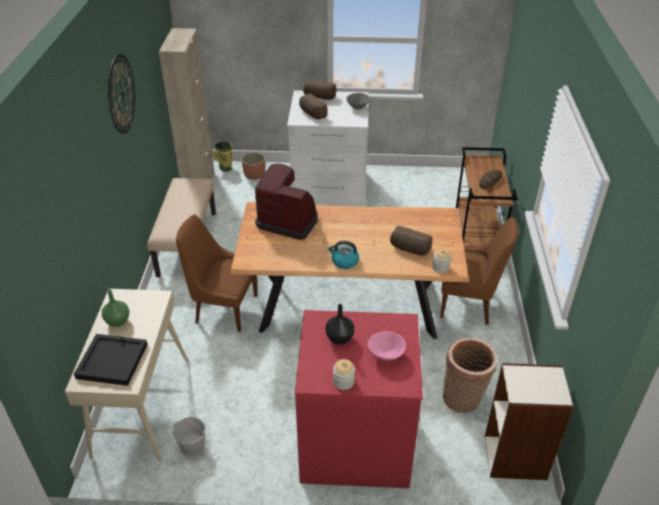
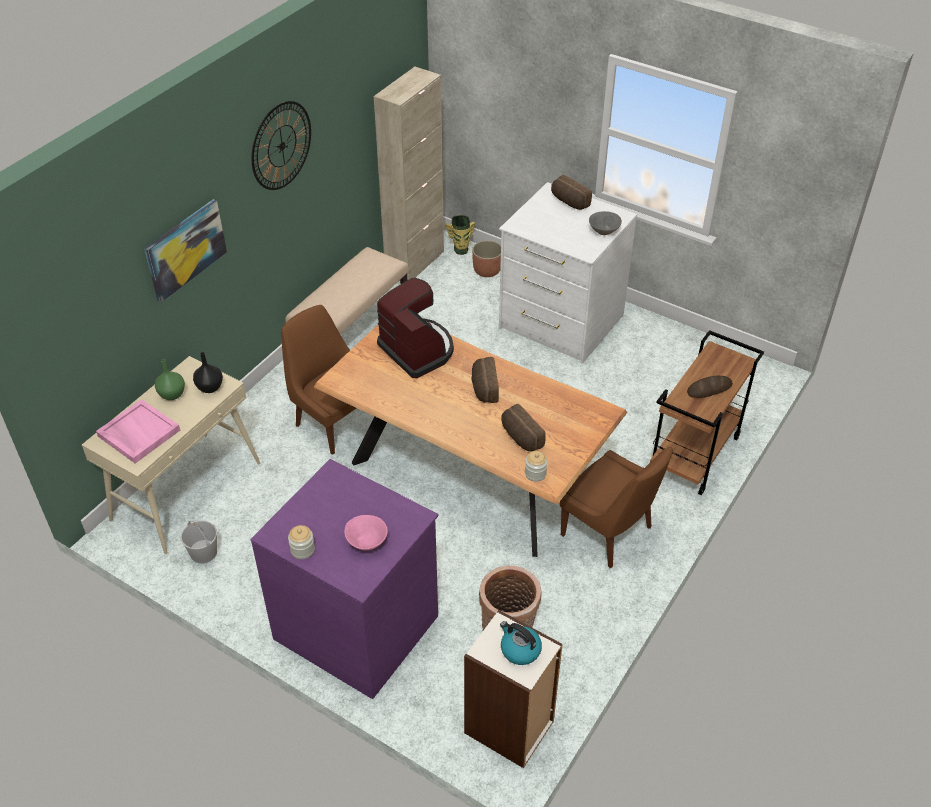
camera: 30 degrees right, 5 degrees up
(88, 191) = (185, 249): none -> picture
(111, 361) = (138, 433): black tray -> pink tray
(311, 113) = (540, 222): bread -> bread (483, 388)
(339, 338) = (337, 504): black vase -> black vase (210, 387)
(344, 262) = (436, 422): kettle -> kettle (519, 650)
(355, 441) = (358, 625): red dresser -> purple dresser

